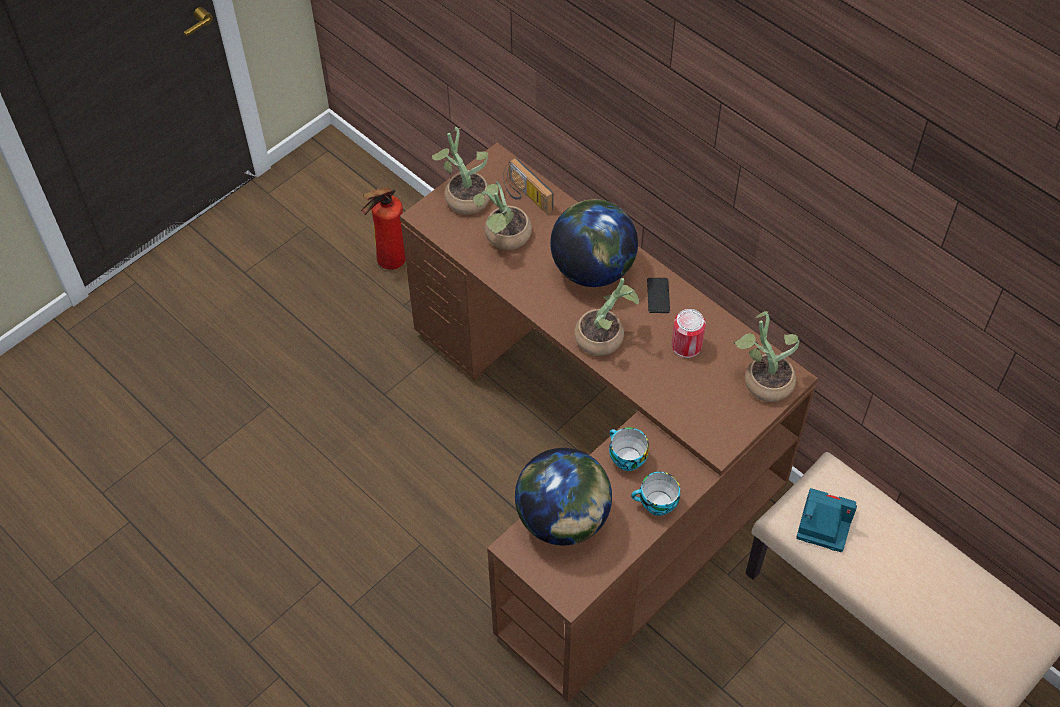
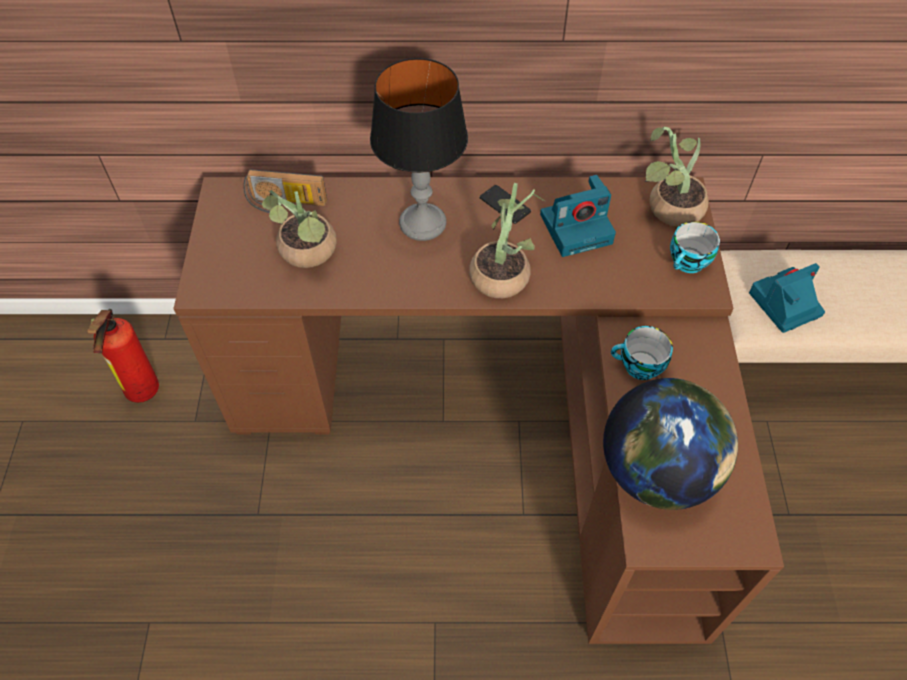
camera: 45 degrees left, 0 degrees up
(464, 196) = (223, 244): potted plant -> none
(593, 269) = (422, 223): globe -> table lamp
(656, 504) = (712, 385): cup -> cup (688, 263)
(686, 345) = (577, 227): can -> camera

